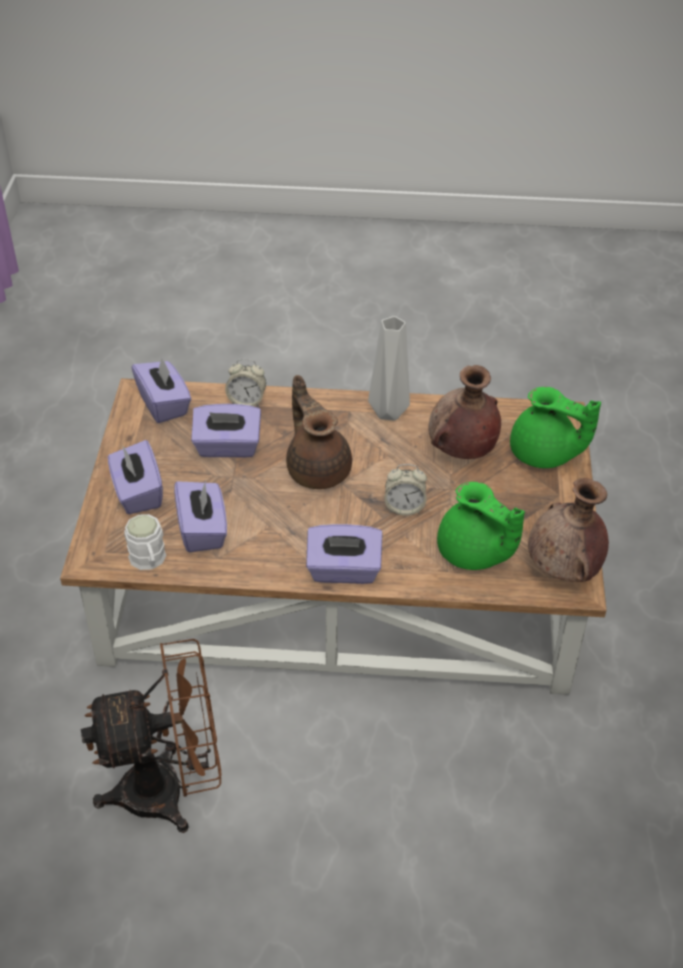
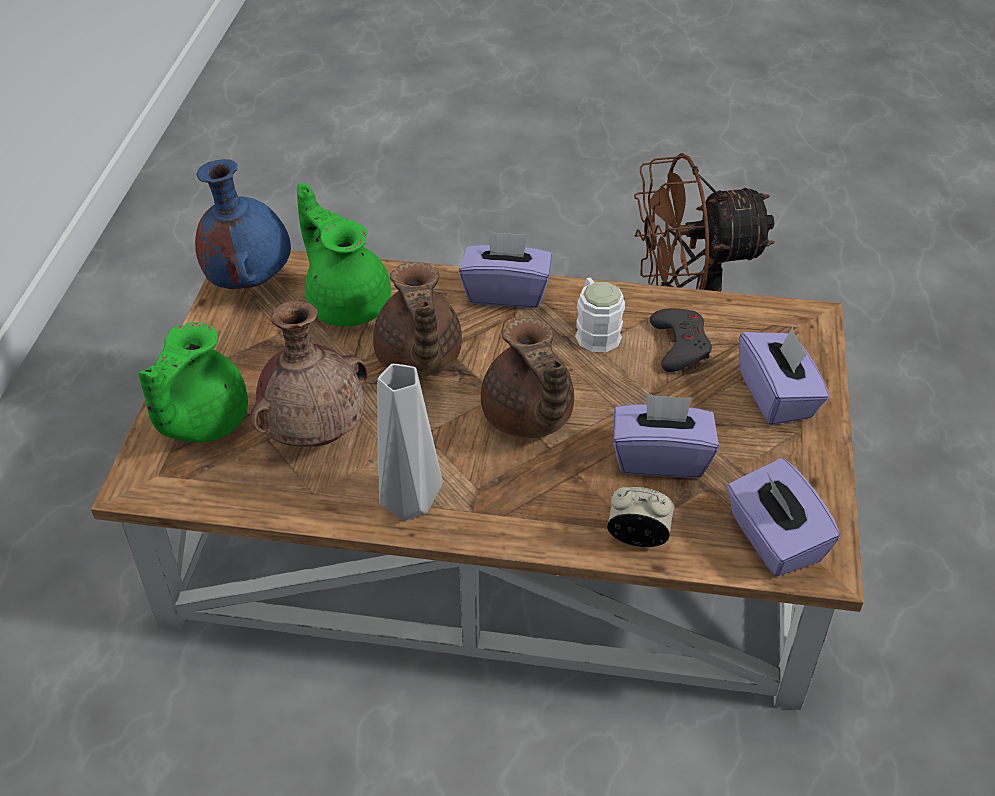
camera: 175 degrees left, 0 degrees up
(149, 561) = (740, 313): white mug -> white mug (595, 330)
(203, 530) = (680, 345): purple tissue box -> grey game controller
(404, 507) = (418, 359): alarm clock -> brown teapot
(544, 455) = (199, 421): green teapot -> green teapot turned 105 degrees counterclockwise
(563, 570) = (249, 280): brown vase -> blue vase

